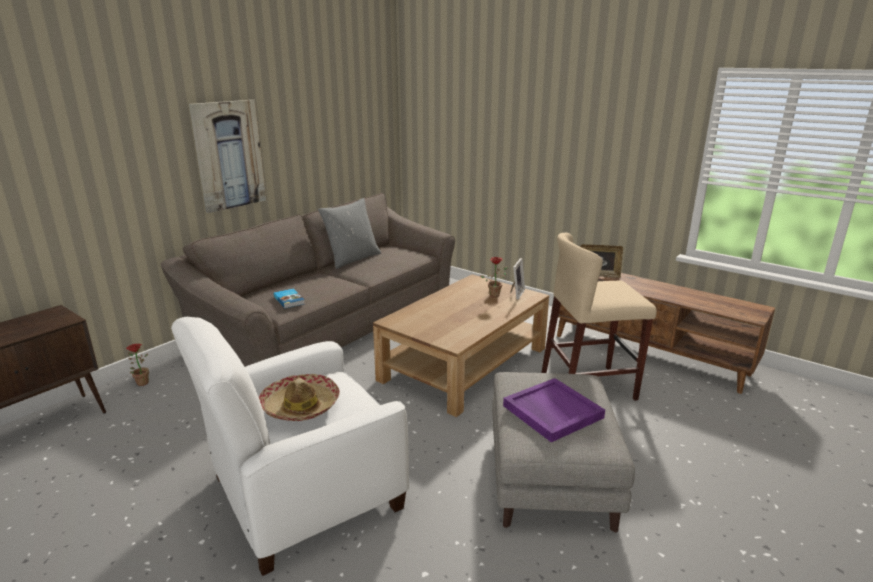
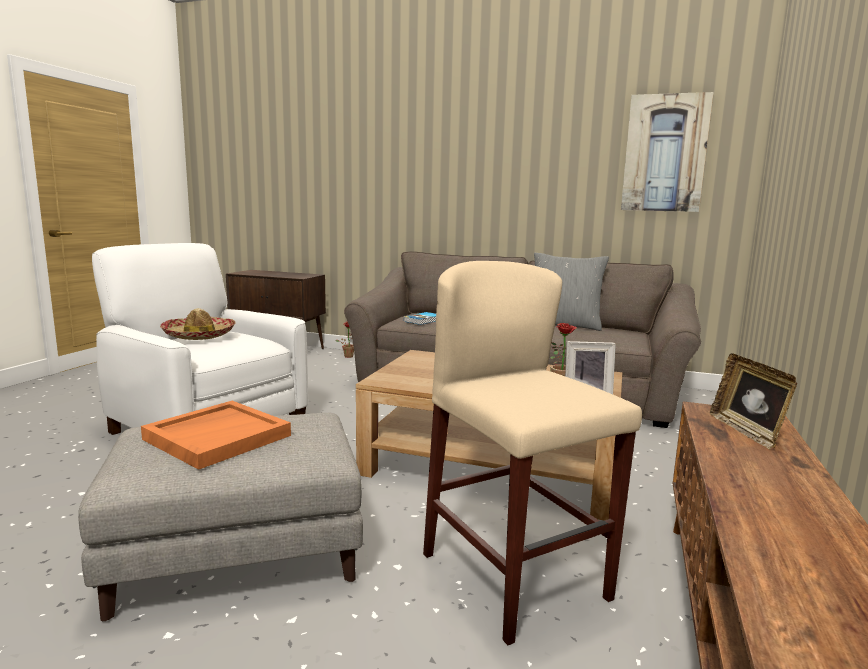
camera: 70 degrees right, 10 degrees down
(229, 155) = (479, 186): picture -> picture (664, 153)
(551, 411) = (218, 437): purple tray -> orange tray

